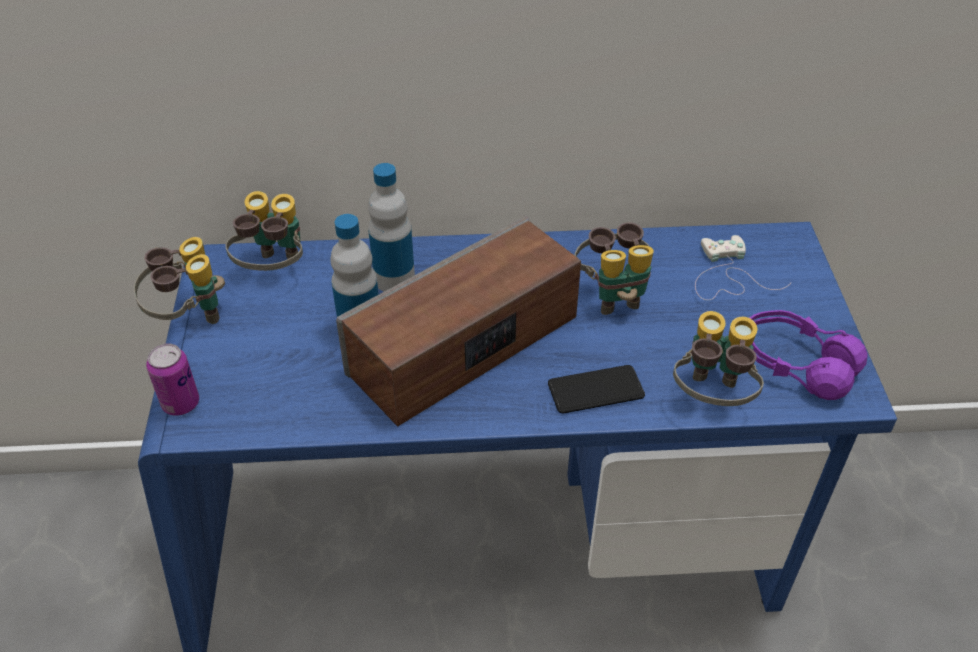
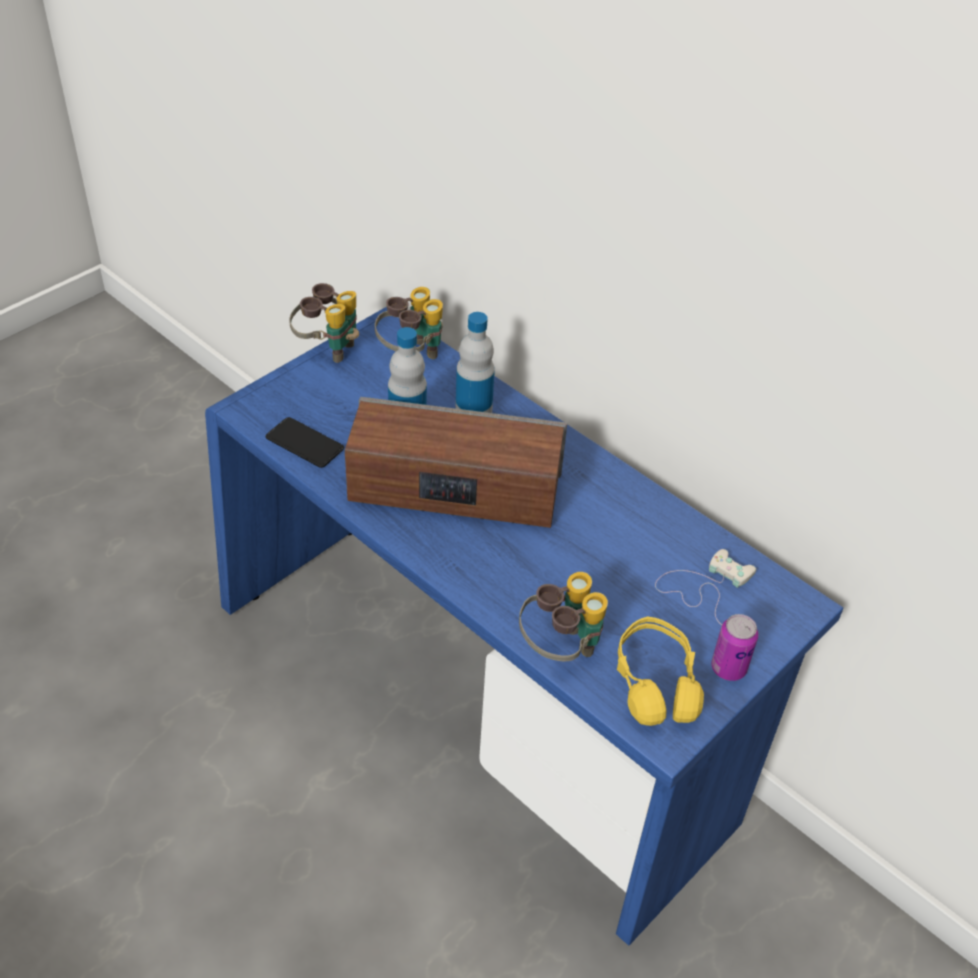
camera: 45 degrees right, 0 degrees up
(181, 403) = (259, 394): can -> can (728, 668)
(595, 390) = (492, 580): phone -> phone (304, 443)
(612, 295) = (599, 535): binoculars -> none
(796, 365) = (655, 683): purple headphones -> yellow headphones

